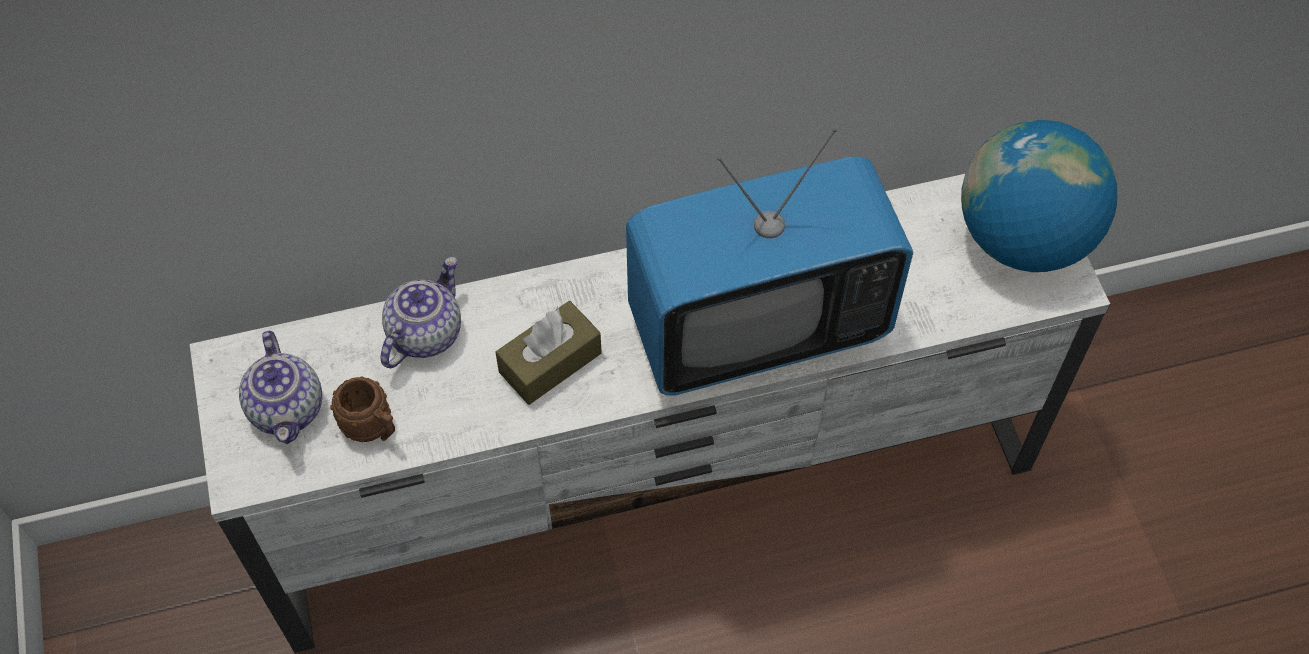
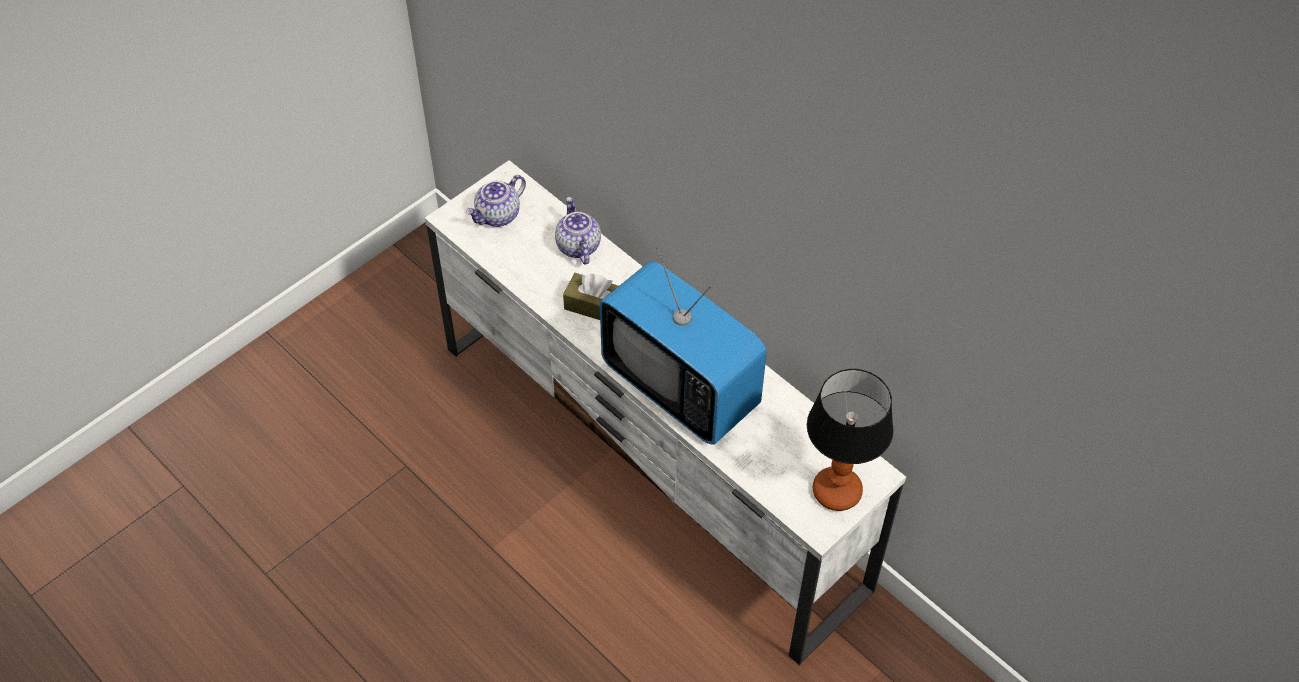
camera: 60 degrees right, 5 degrees down
(373, 429) = (509, 254): brown mug -> none
(424, 332) = (577, 246): teapot -> teapot turned 105 degrees counterclockwise
(1022, 239) = (835, 491): globe -> table lamp

